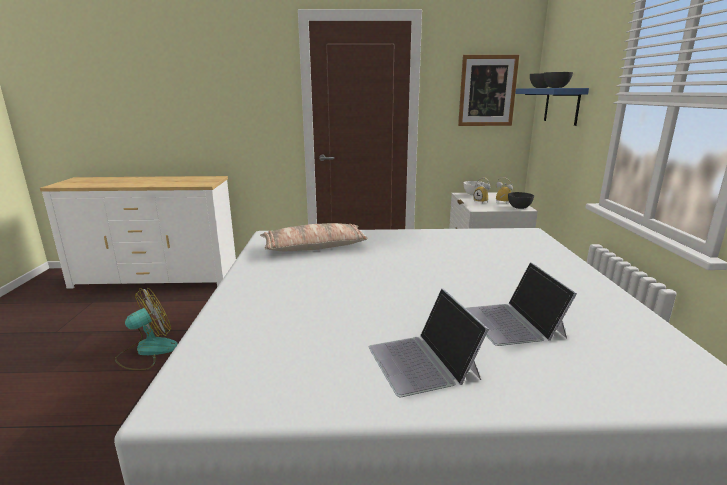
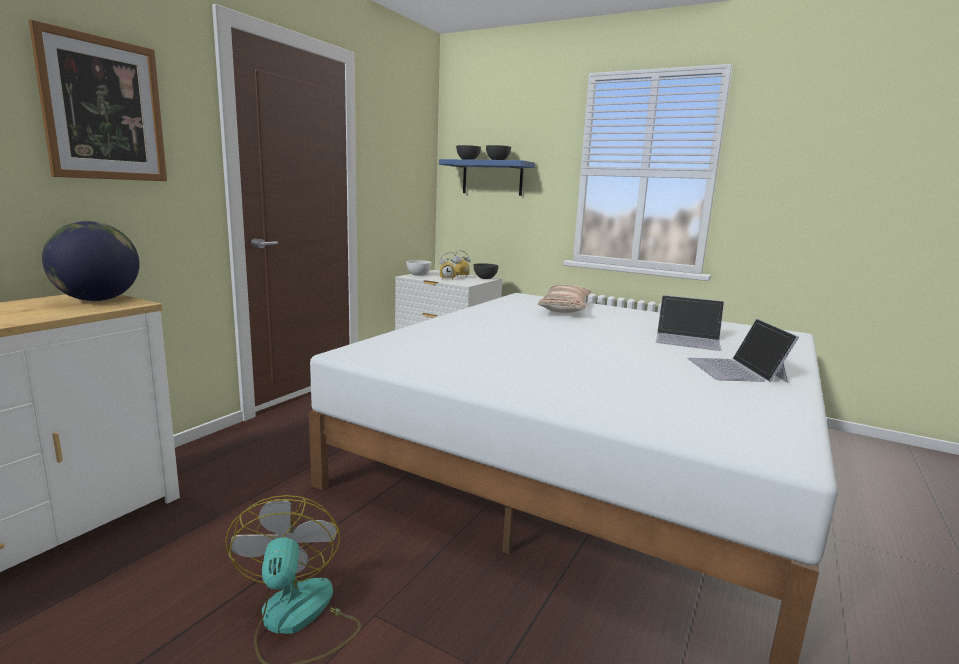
camera: 60 degrees left, 5 degrees down
(205, 180) = (97, 300): none -> globe
(314, 247) = (443, 347): pillow -> pillow (565, 308)
(423, 362) = (736, 370): laptop -> laptop turned 75 degrees clockwise
(487, 91) = (407, 159): picture -> picture (104, 109)

